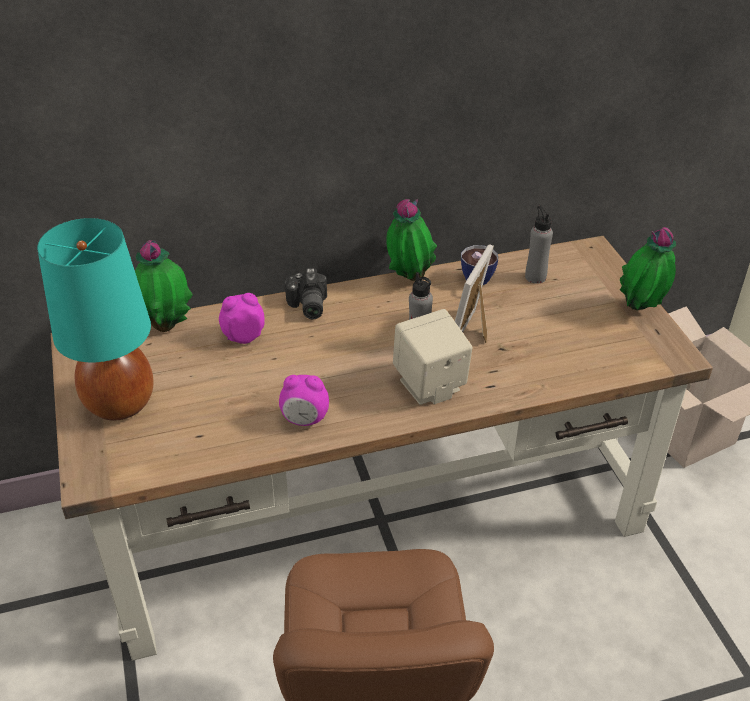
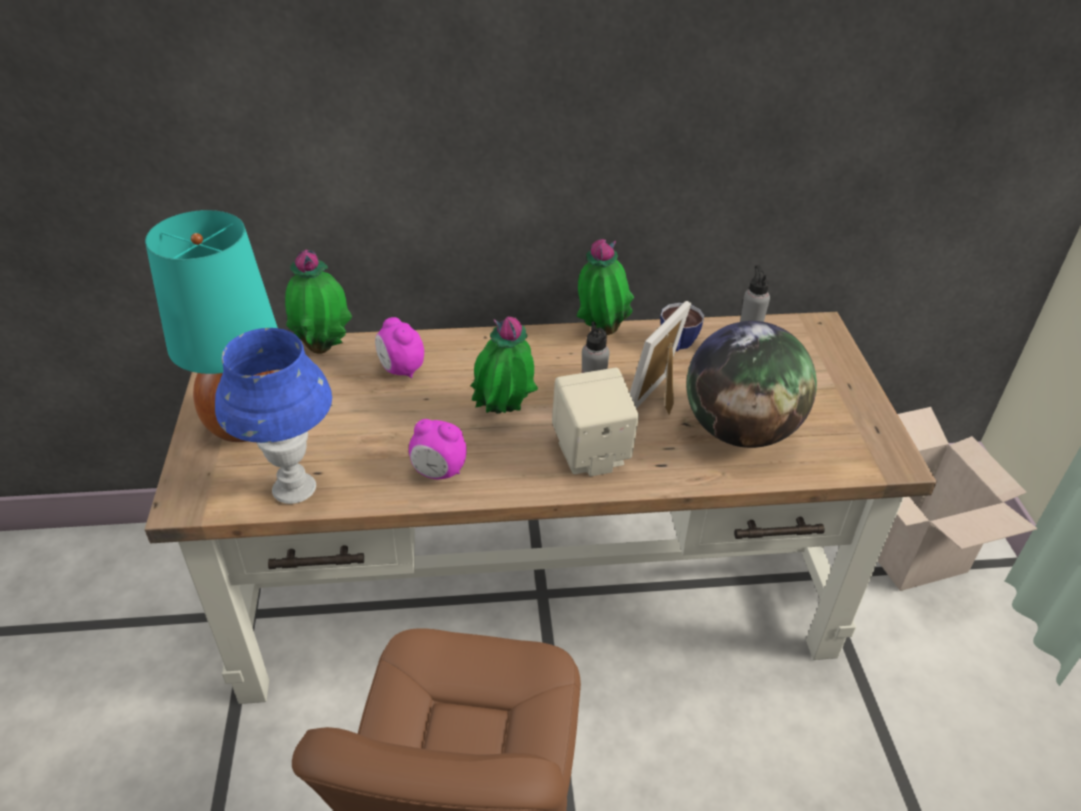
camera: 10 degrees right, 0 degrees up
(184, 453) = (294, 489): none -> blue table lamp
(243, 336) = (401, 370): alarm clock -> alarm clock turned 120 degrees counterclockwise
(307, 306) = (479, 347): camera -> none
(548, 348) = (740, 430): none -> globe
(640, 310) = (862, 402): potted plant -> potted plant (503, 414)

